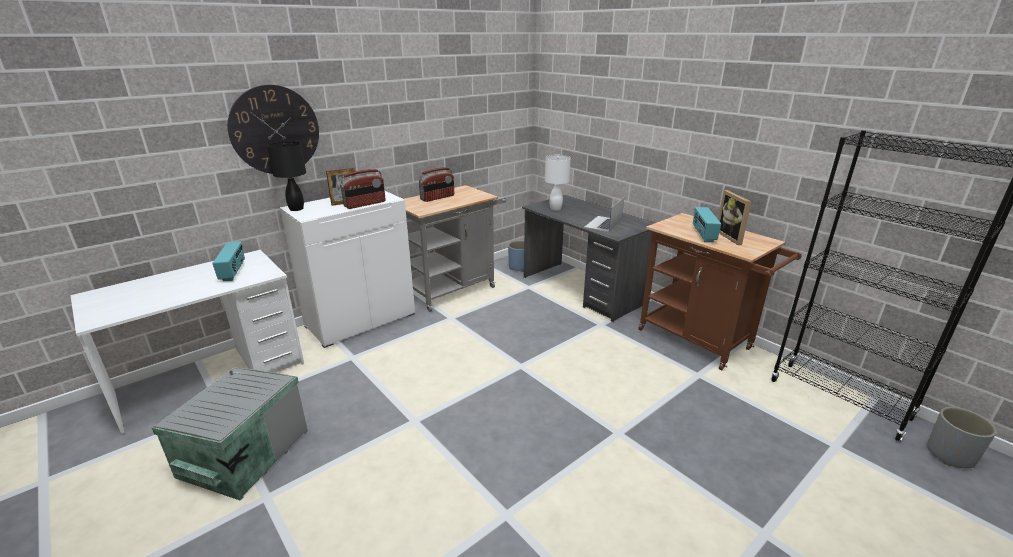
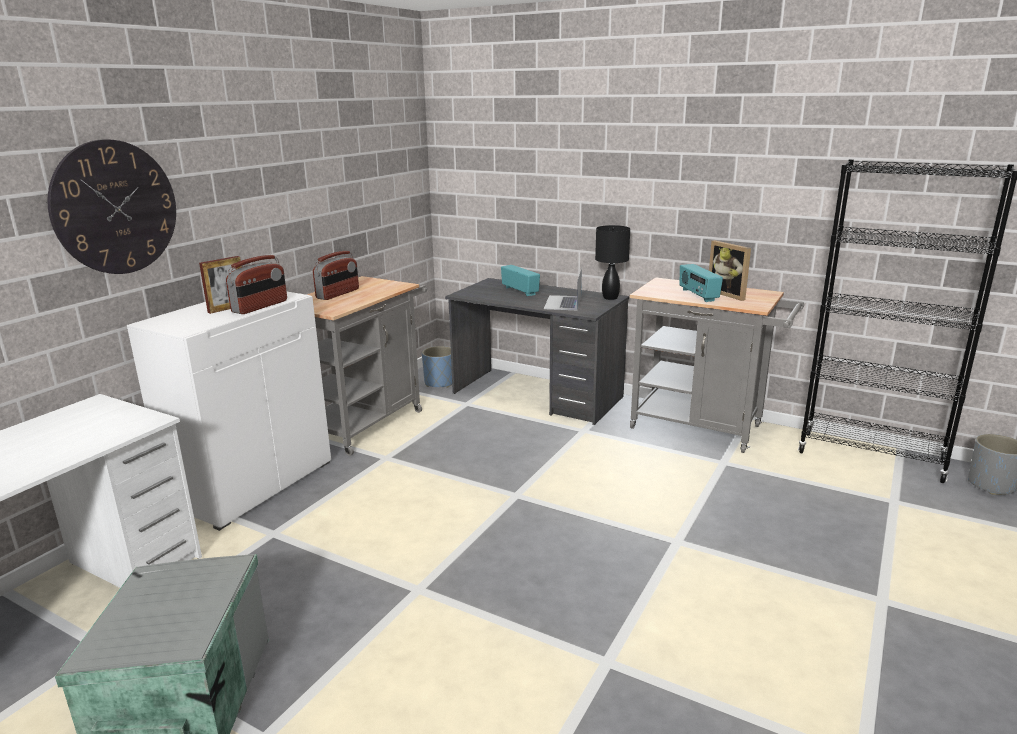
camera: 20 degrees left, 5 degrees down
(233, 272) = (84, 427): radio -> radio (520, 291)
(296, 209) = (158, 323): black table lamp -> black table lamp (610, 298)
(555, 208) = (490, 293): white table lamp -> none
(700, 342) = (704, 428): brown cart -> grey cart

